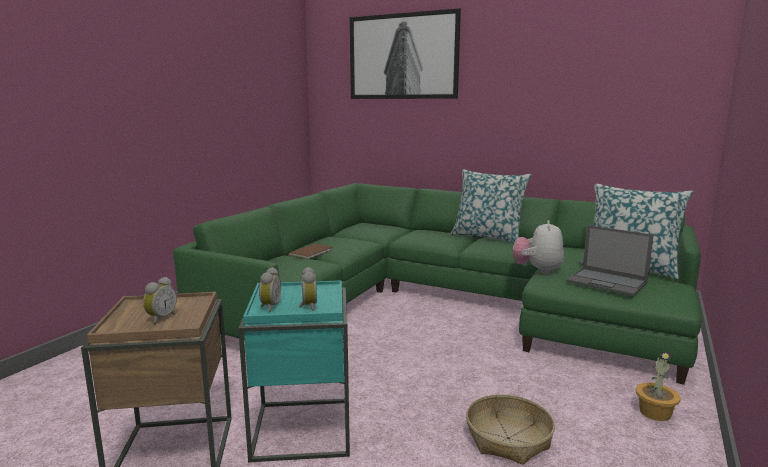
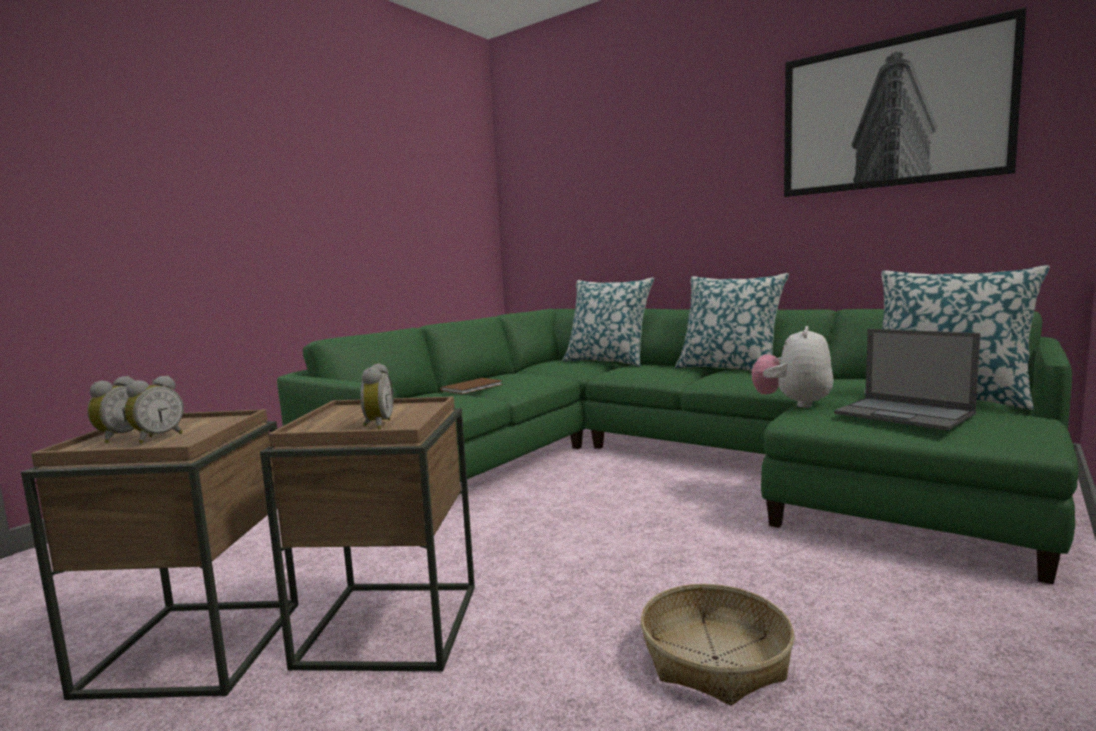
camera: 10 degrees right, 5 degrees down
(269, 307) = (321, 425): alarm clock -> alarm clock (119, 437)
(302, 429) = (390, 624): turquoise side table -> brown side table
(399, 227) = (608, 361): none -> pillow
(402, 56) = (610, 137): picture -> picture (891, 113)
(655, 412) = (995, 628): potted plant -> none

